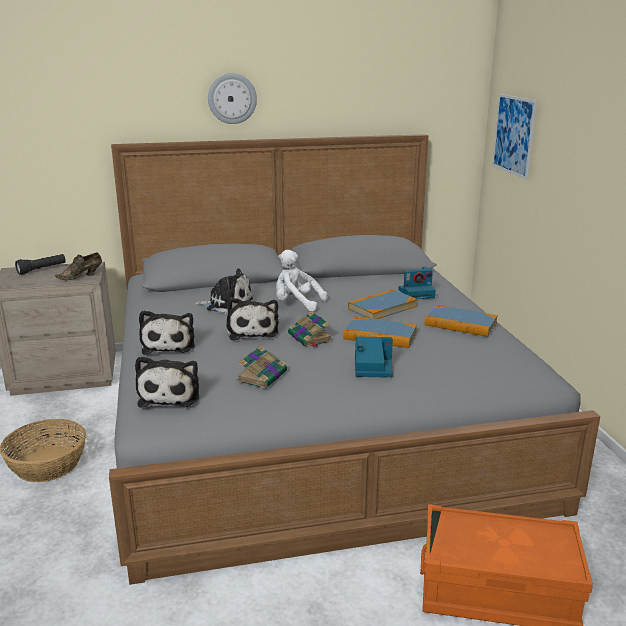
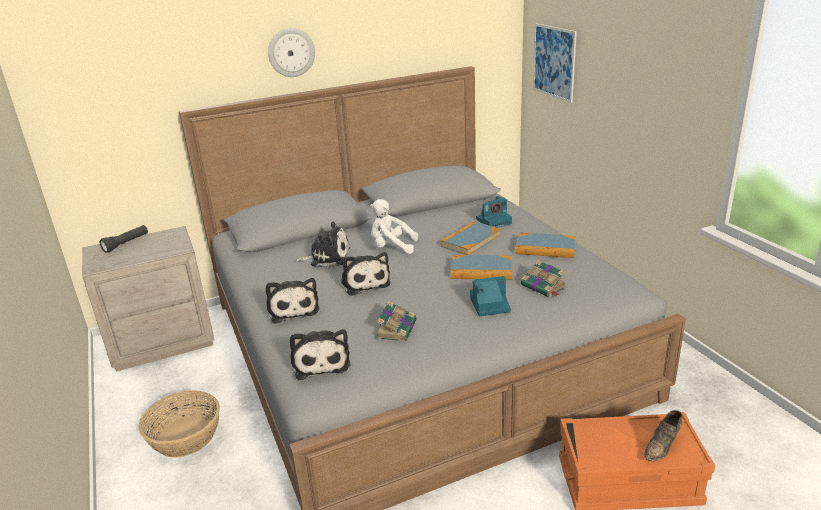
camera: 10 degrees left, 5 degrees up
(81, 276) = (171, 246): brown shoe -> brown shoe (663, 446)
(310, 338) = (421, 282): book -> book (544, 286)

